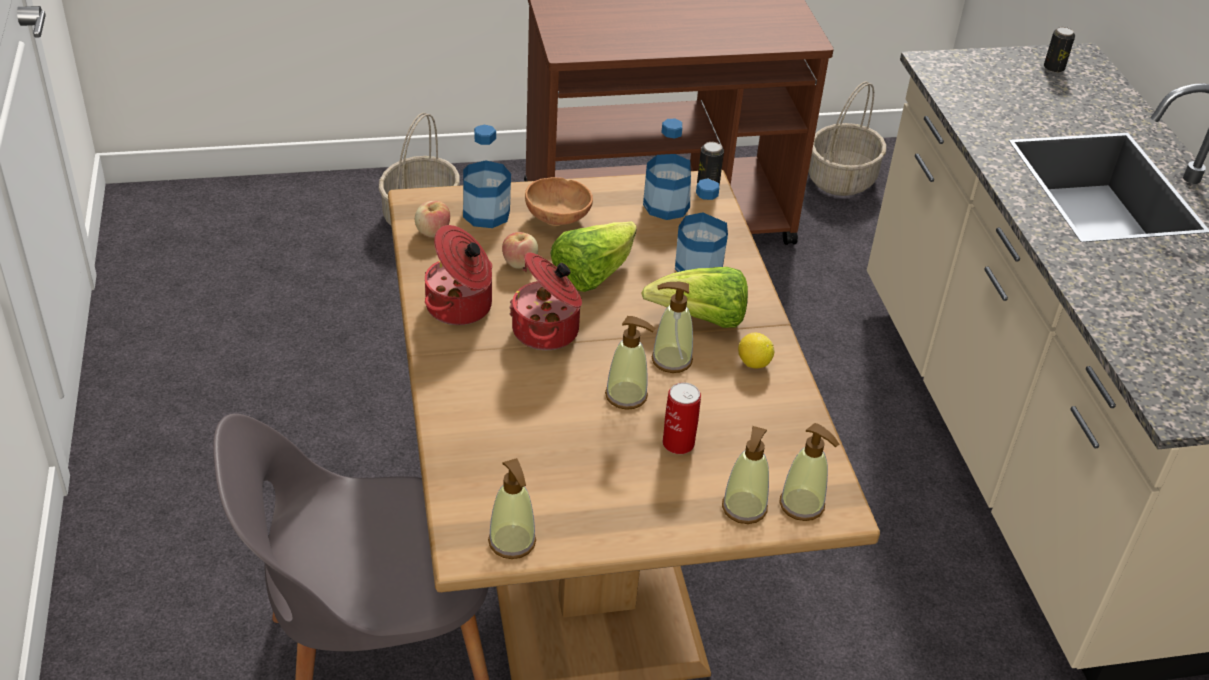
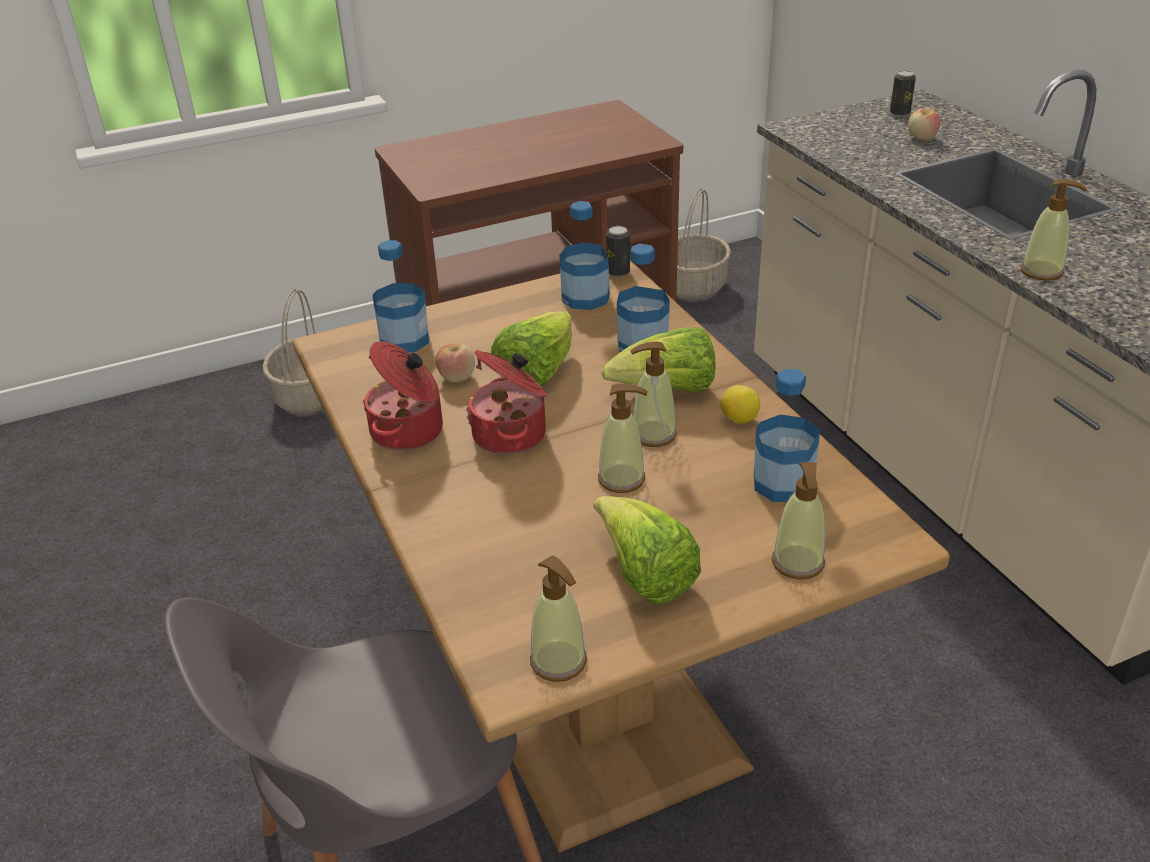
camera: 10 degrees left, 5 degrees down
(432, 232) = (353, 368): apple -> apple (921, 138)
(559, 218) = (482, 329): brown bowl -> none
(610, 487) = (645, 575): none -> lettuce
(678, 443) = (697, 514): can -> none
(765, 433) = (783, 483): none -> bottle
(802, 505) = (856, 545): soap dispenser -> soap dispenser (1042, 271)

